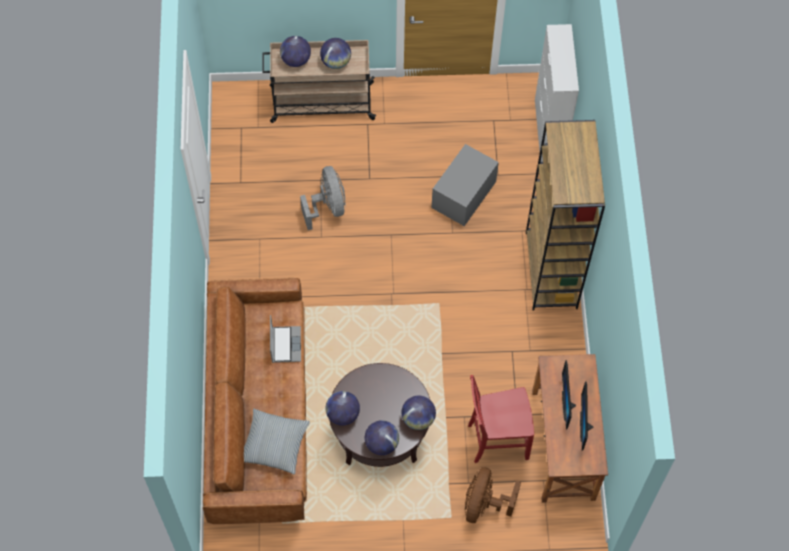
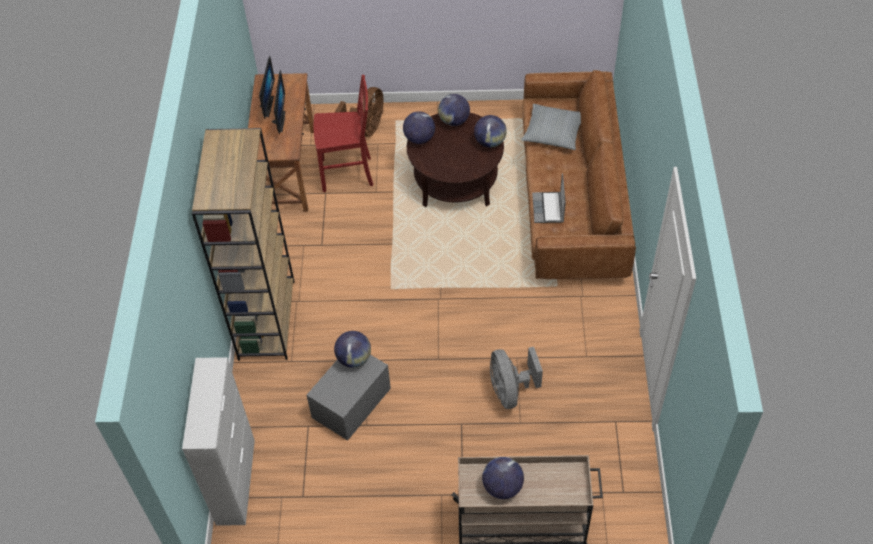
camera: 175 degrees left, 10 degrees down
(296, 60) = (556, 490): globe -> globe (354, 358)

